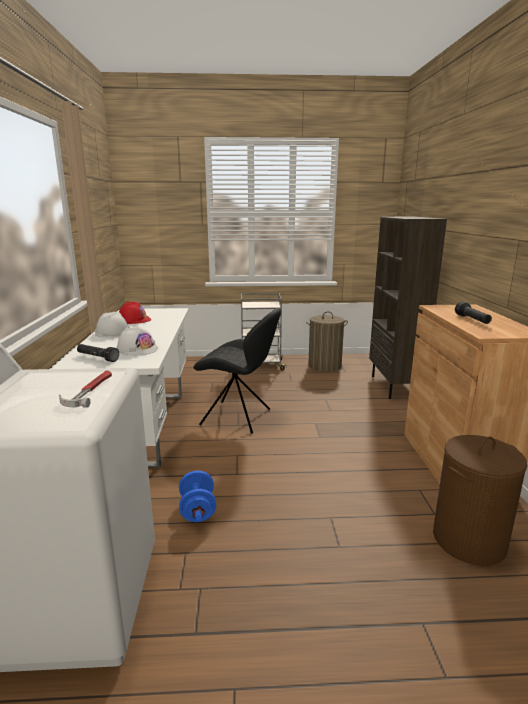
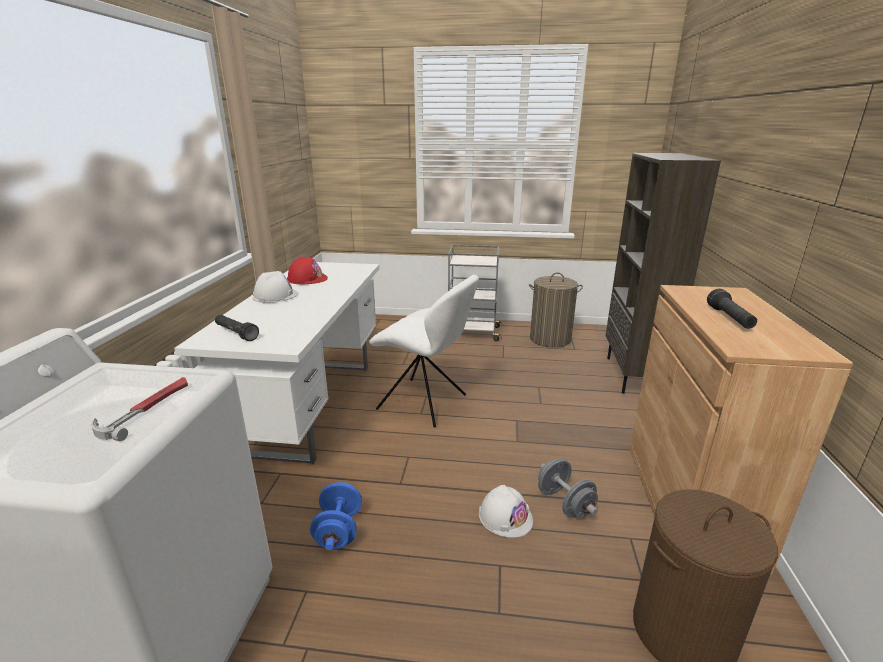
camera: 10 degrees right, 5 degrees up
(137, 349) = (288, 323): white hard hat -> white hard hat (505, 516)
(238, 417) = (425, 403): black chair -> white chair
(367, 473) = (565, 503): none -> grey dumbbell

